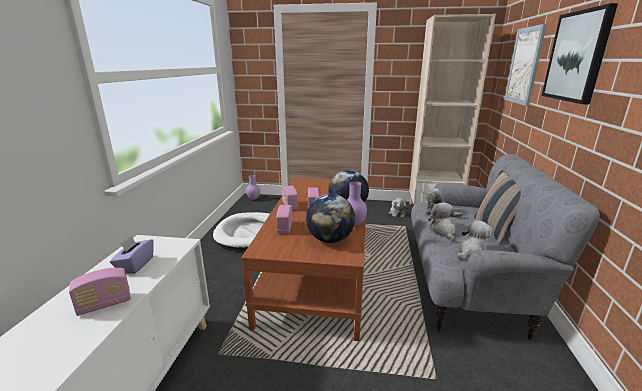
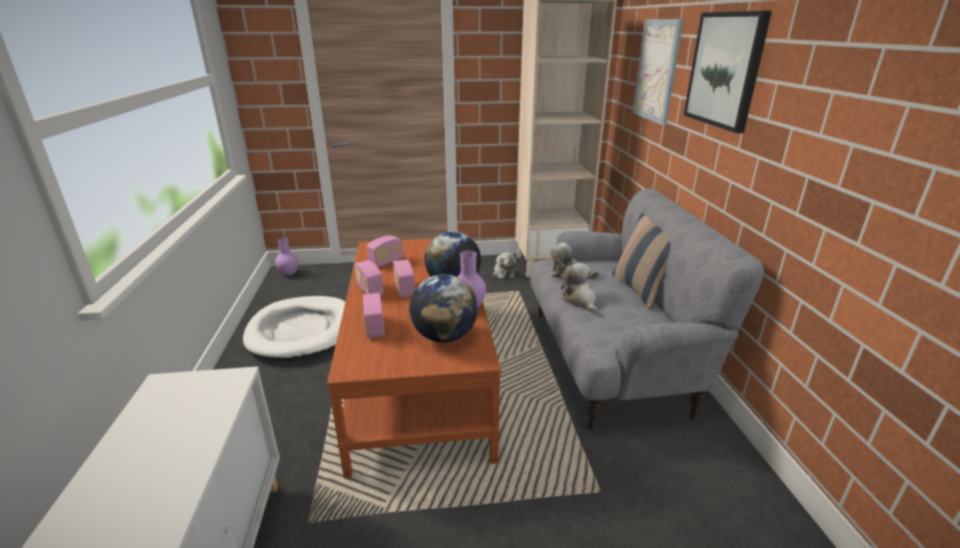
camera: 15 degrees left, 5 degrees up
(105, 304) = (150, 499): radio -> radio (386, 262)
(135, 265) = (171, 426): purple tissue box -> none
(471, 251) = (620, 325): plush toy -> none

